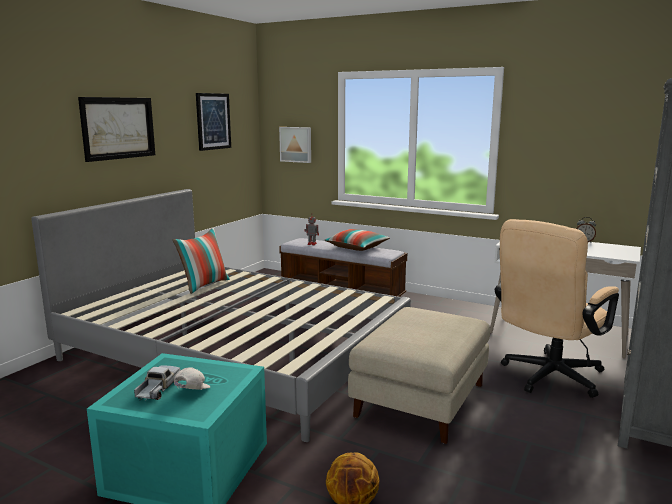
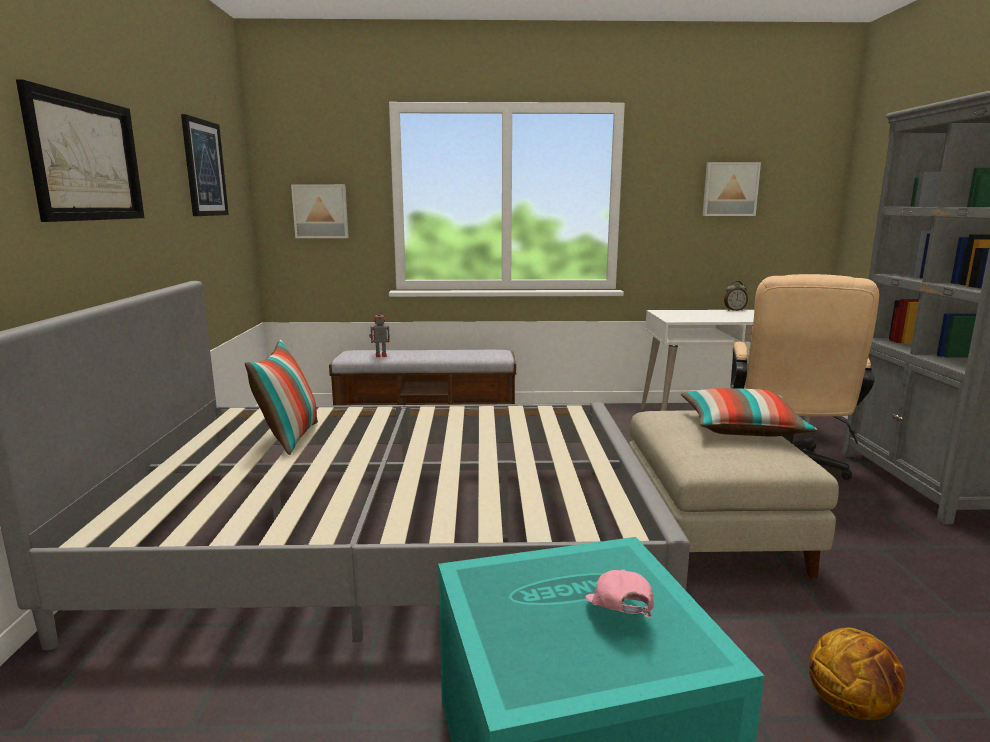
camera: 30 degrees left, 0 degrees up
(158, 389) = (554, 634): toy truck -> none
(191, 393) = (619, 619): white cap -> pink cap
(357, 248) = (449, 352): pillow -> pillow (741, 429)
(595, 137) = (730, 189): none -> picture

